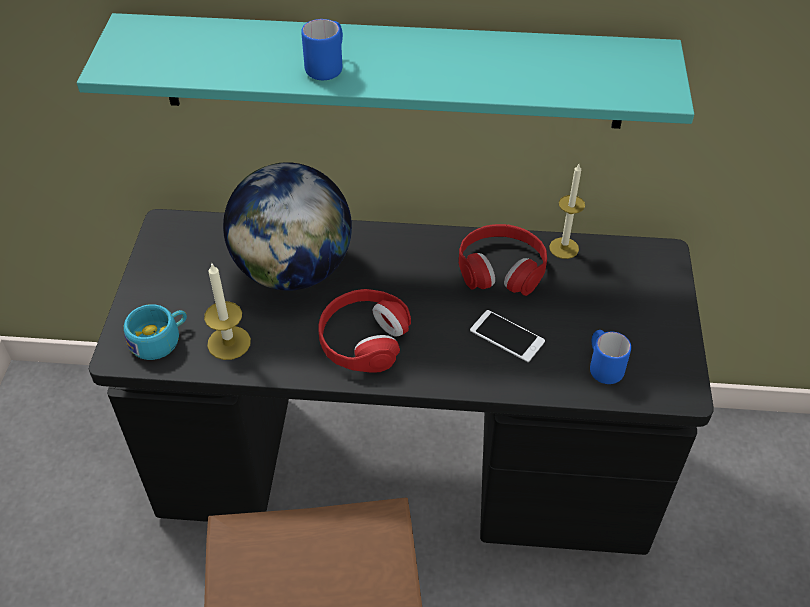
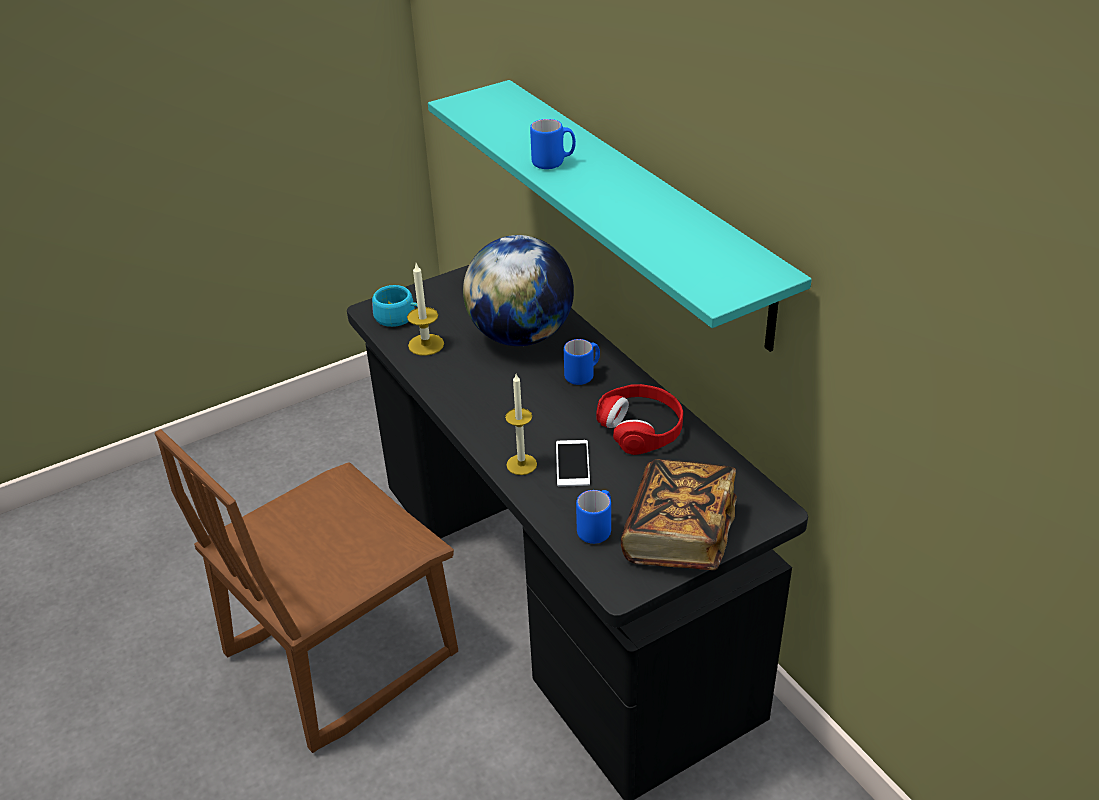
camera: 55 degrees right, 10 degrees down
(363, 339) = (492, 397): red headphones -> none
(395, 263) = (583, 375): none -> blue mug
(564, 248) = (706, 449): candle -> candle (521, 464)
(650, 322) = (679, 535): none -> book

